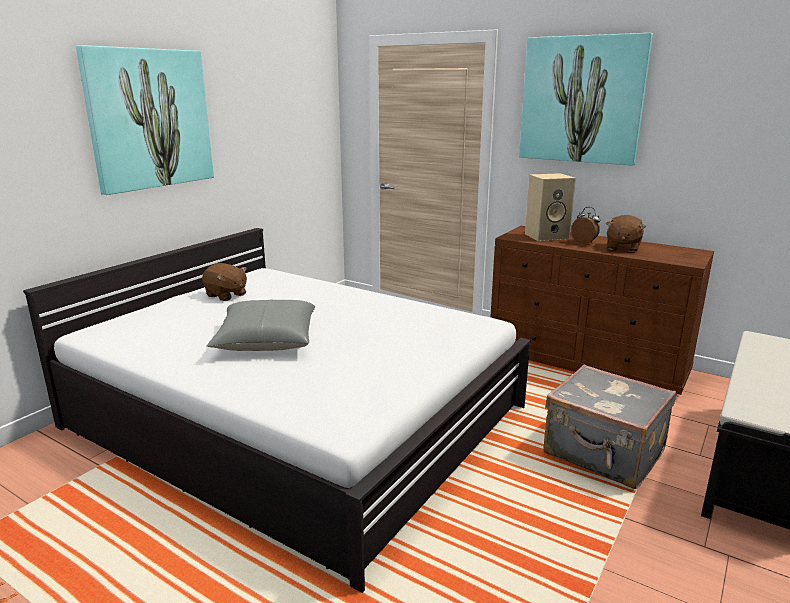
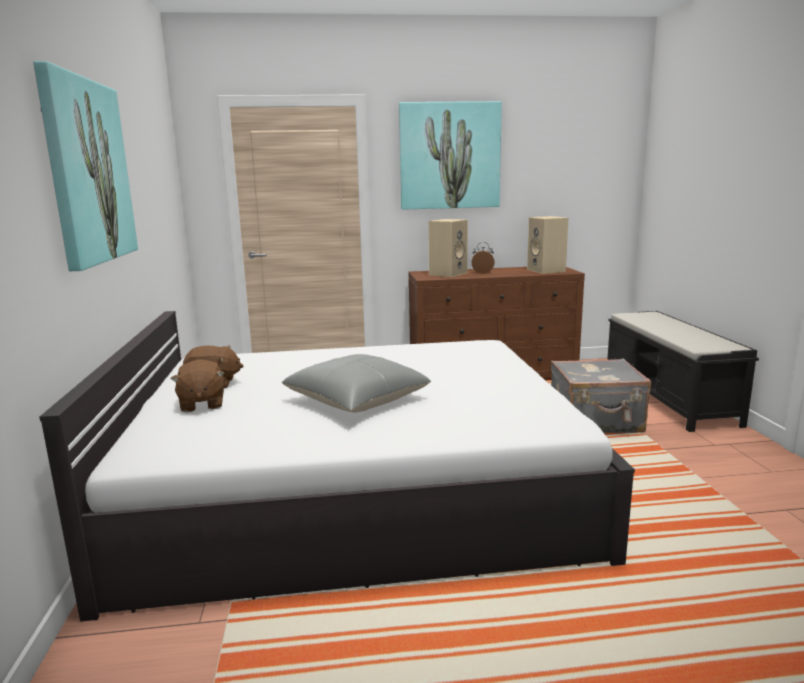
camera: 40 degrees left, 5 degrees down
(622, 247) = (512, 271): brown plush toy -> brown plush toy (201, 404)
(667, 255) = (547, 270): none -> beige speaker

